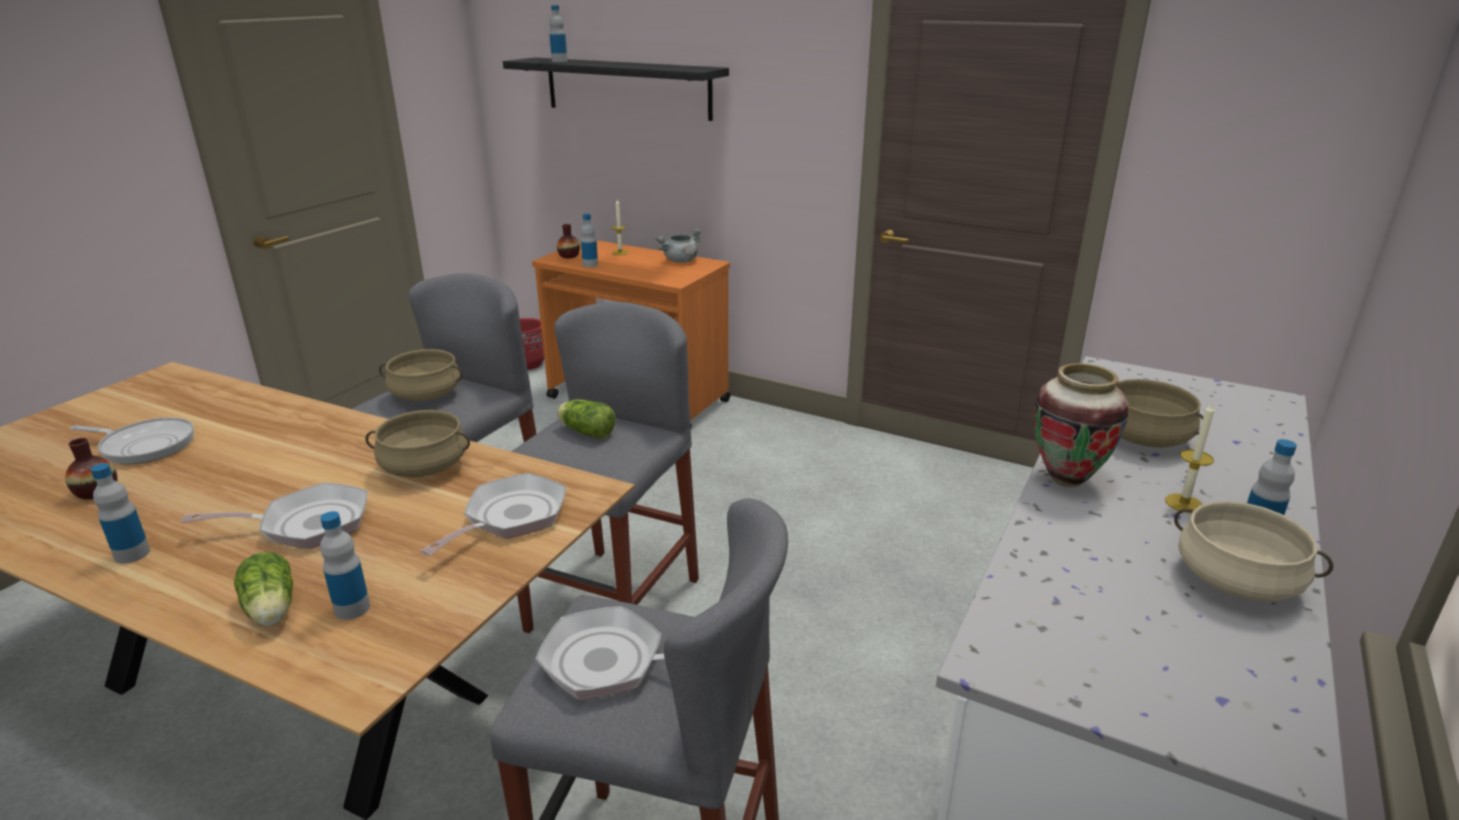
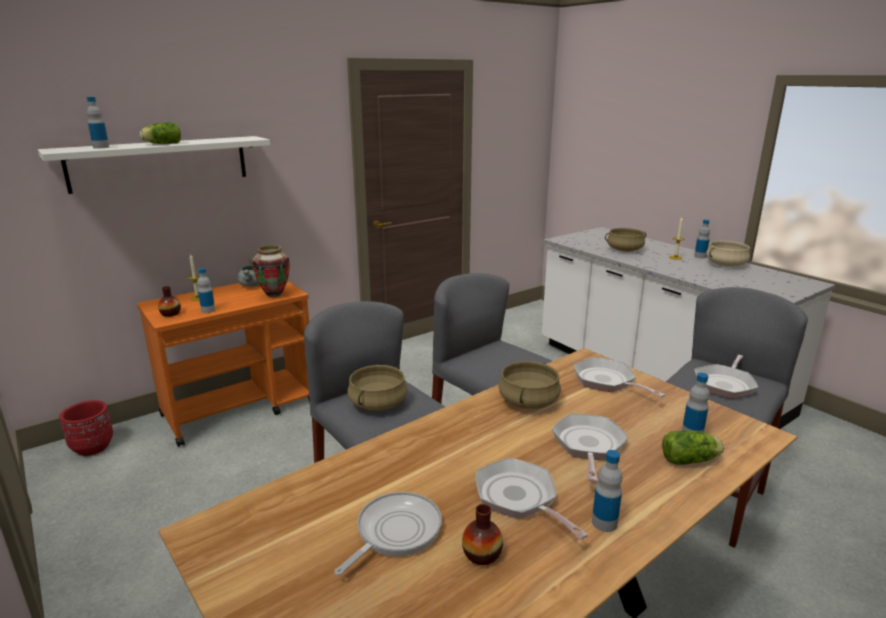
camera: 65 degrees left, 5 degrees down
(190, 496) = (519, 499): none -> frying pan
(585, 431) = (489, 358): lettuce -> lettuce (162, 144)
(627, 88) = (160, 163): black shelf -> white shelf
(1067, 480) = (654, 266): vase -> vase (274, 295)

